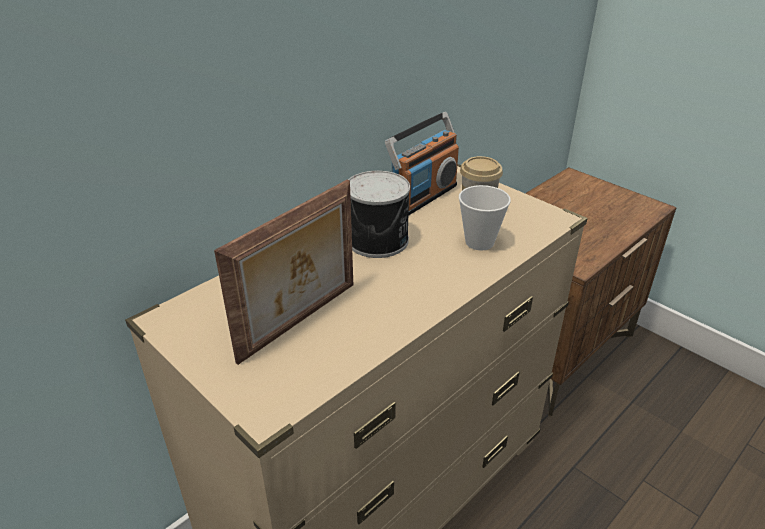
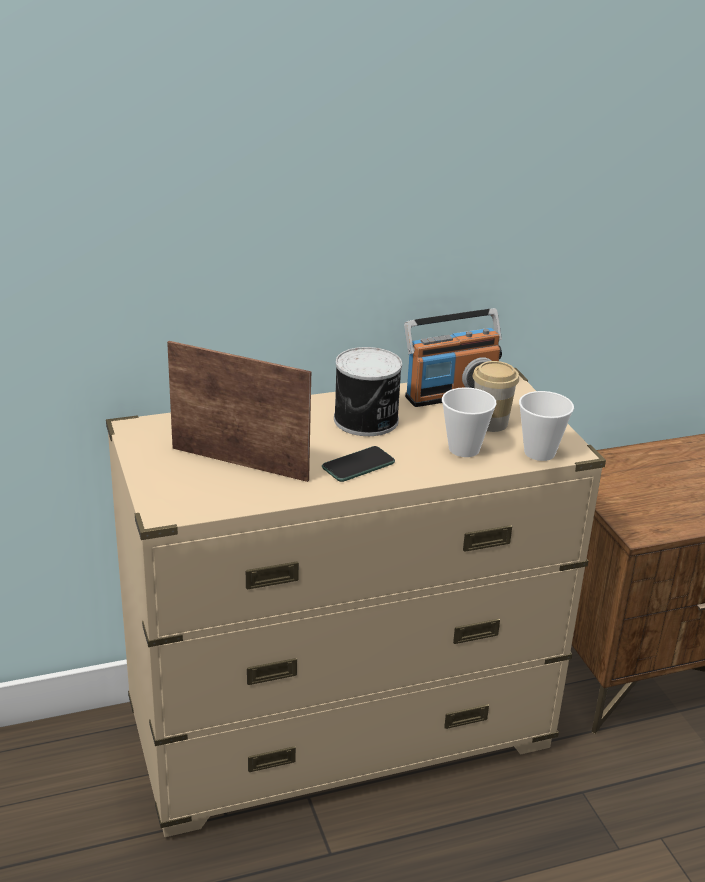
camera: 25 degrees right, 5 degrees down
(301, 322) = (240, 462): picture frame -> picture frame turned 135 degrees counterclockwise
(410, 287) = (358, 465): none -> phone
(537, 227) = (539, 452): none -> cup

